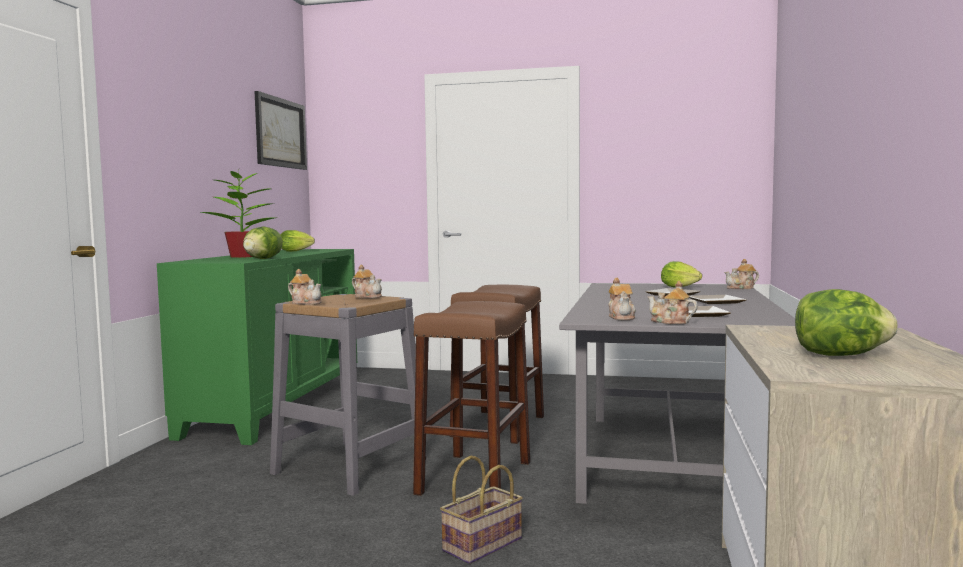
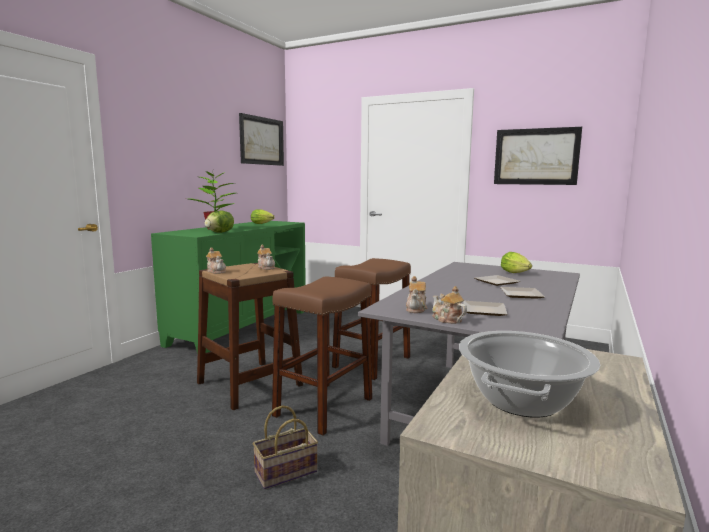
camera: 15 degrees right, 5 degrees up
(350, 466) = (249, 383): grey stool -> brown stool
(663, 152) = (536, 156): none -> picture
(741, 288) = (566, 278): teapot -> none
(839, 356) = (521, 400): lettuce -> cooking pot

